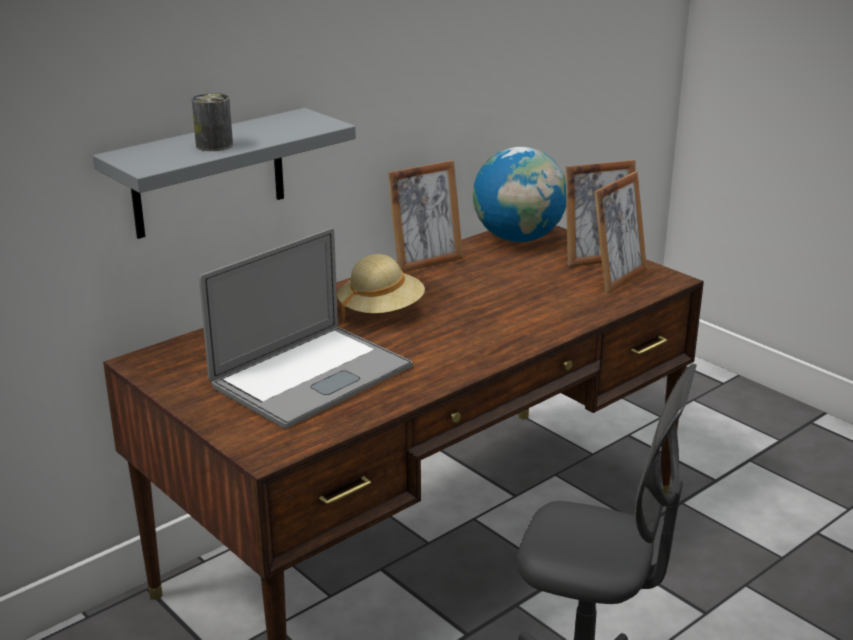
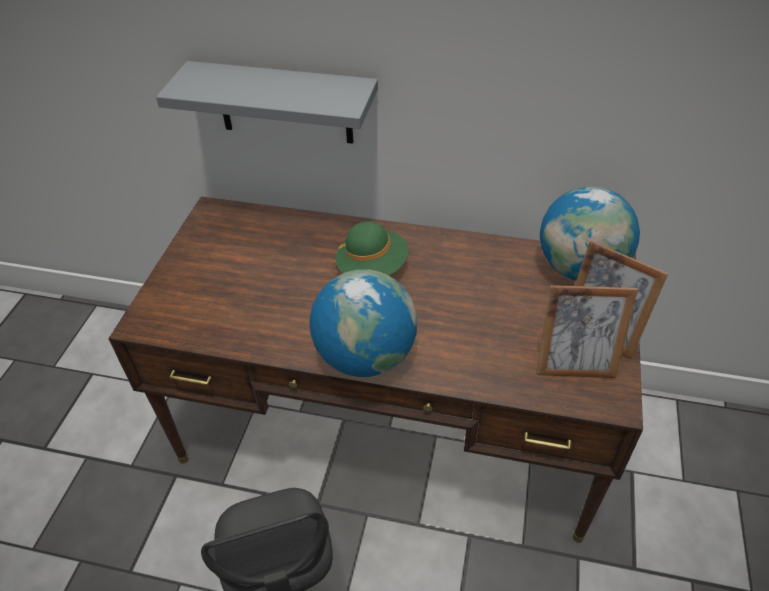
camera: 55 degrees right, 20 degrees up
(214, 145) = (247, 89): can -> none
(312, 376) = (251, 288): laptop -> none
(381, 311) = (372, 267): beige hat -> green hat
(426, 262) = (476, 244): picture frame -> none
(491, 351) = (365, 356): none -> globe

